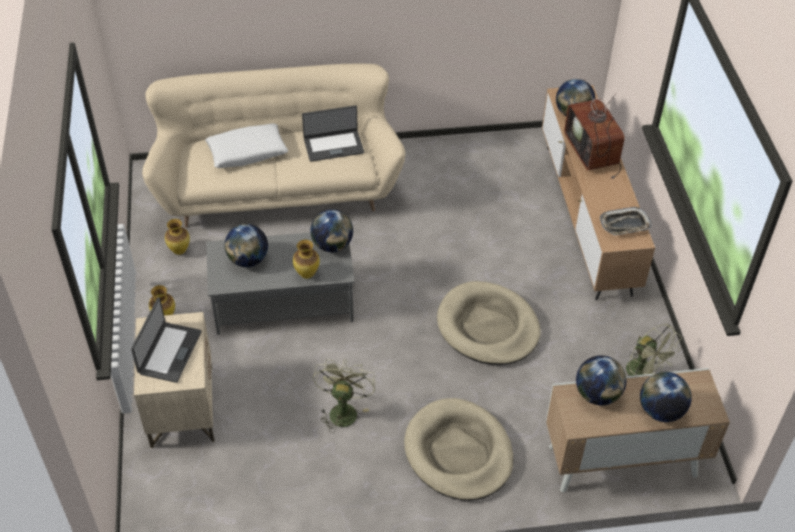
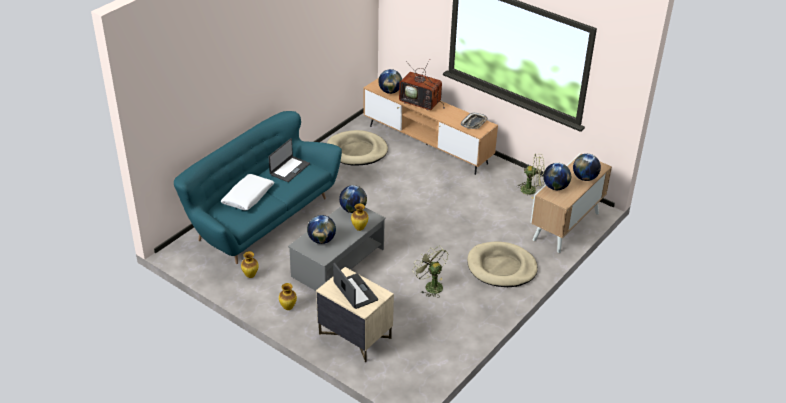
camera: 45 degrees left, 10 degrees down
(278, 188) = (261, 217): beige sofa -> turquoise sofa
(488, 327) = (446, 213): beige dog bed -> beige dog bed (357, 151)

